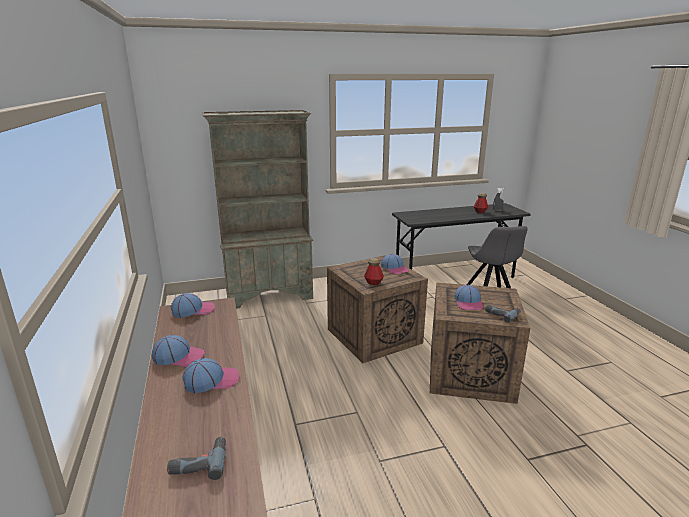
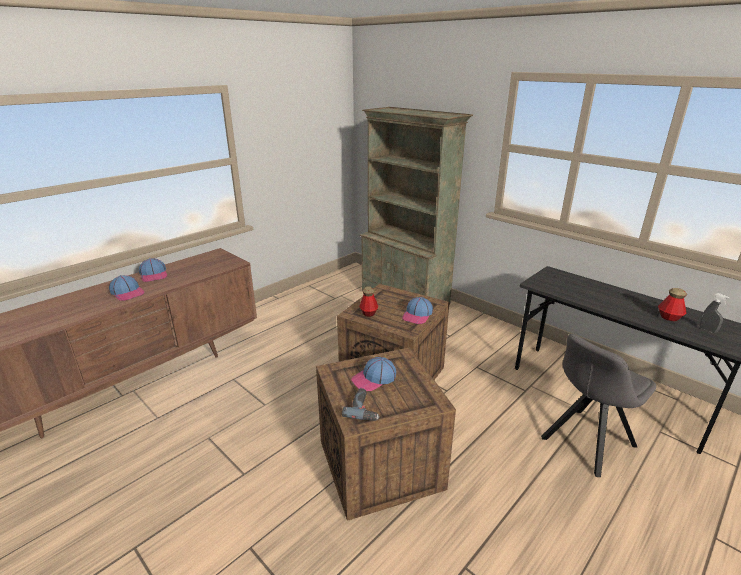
camera: 60 degrees right, 5 degrees up
(193, 310) = (220, 258): cap -> none
(199, 462) = (41, 316): power drill -> none

